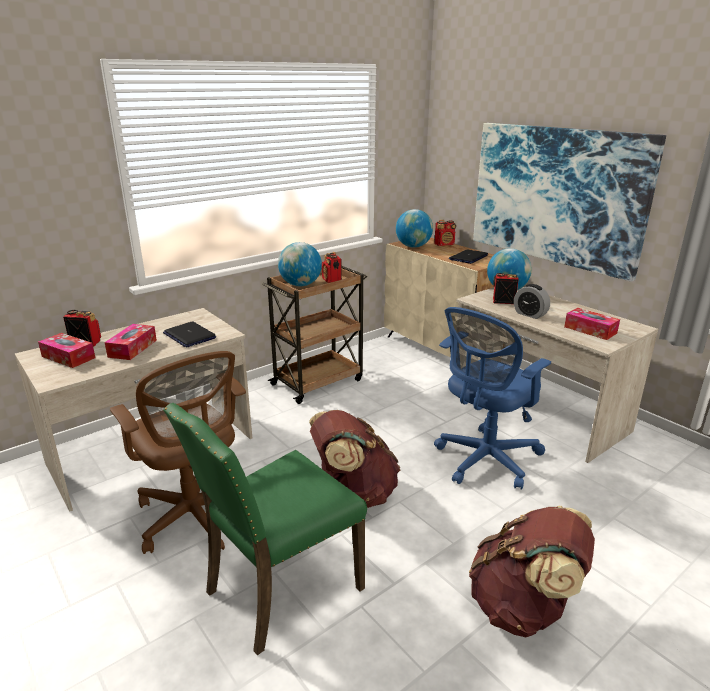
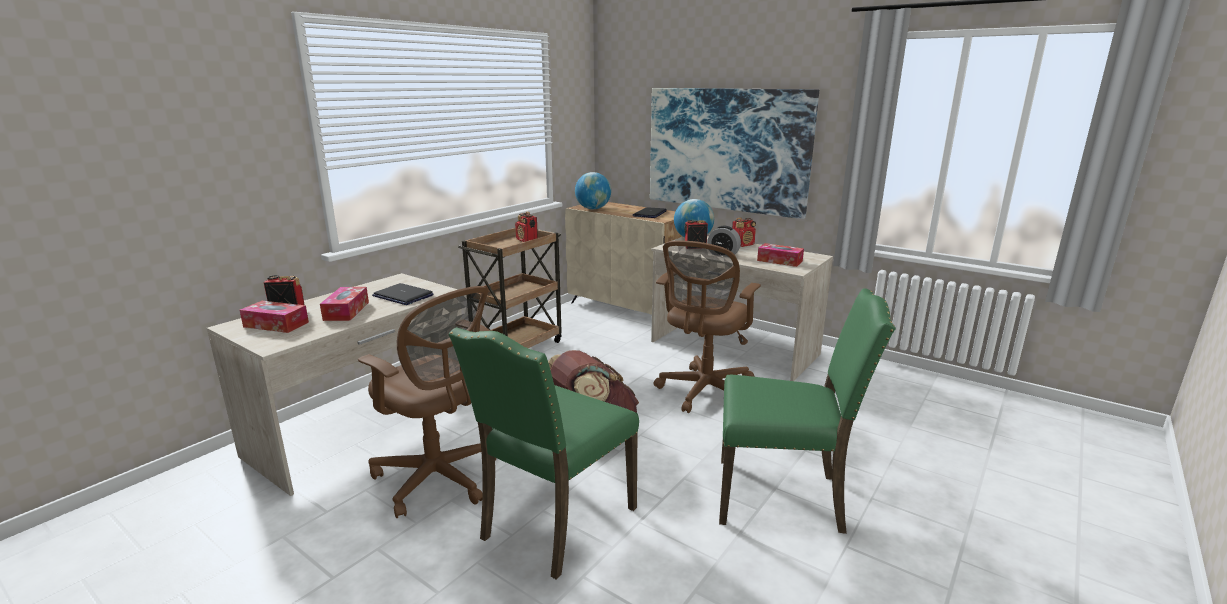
camera: 15 degrees left, 5 degrees down
(300, 285) = (497, 246): globe -> none
(444, 244) = (621, 206): radio -> radio (743, 245)
(484, 461) = (703, 392): blue office chair -> brown office chair
(523, 607) = (782, 496): brown backpack -> green chair

